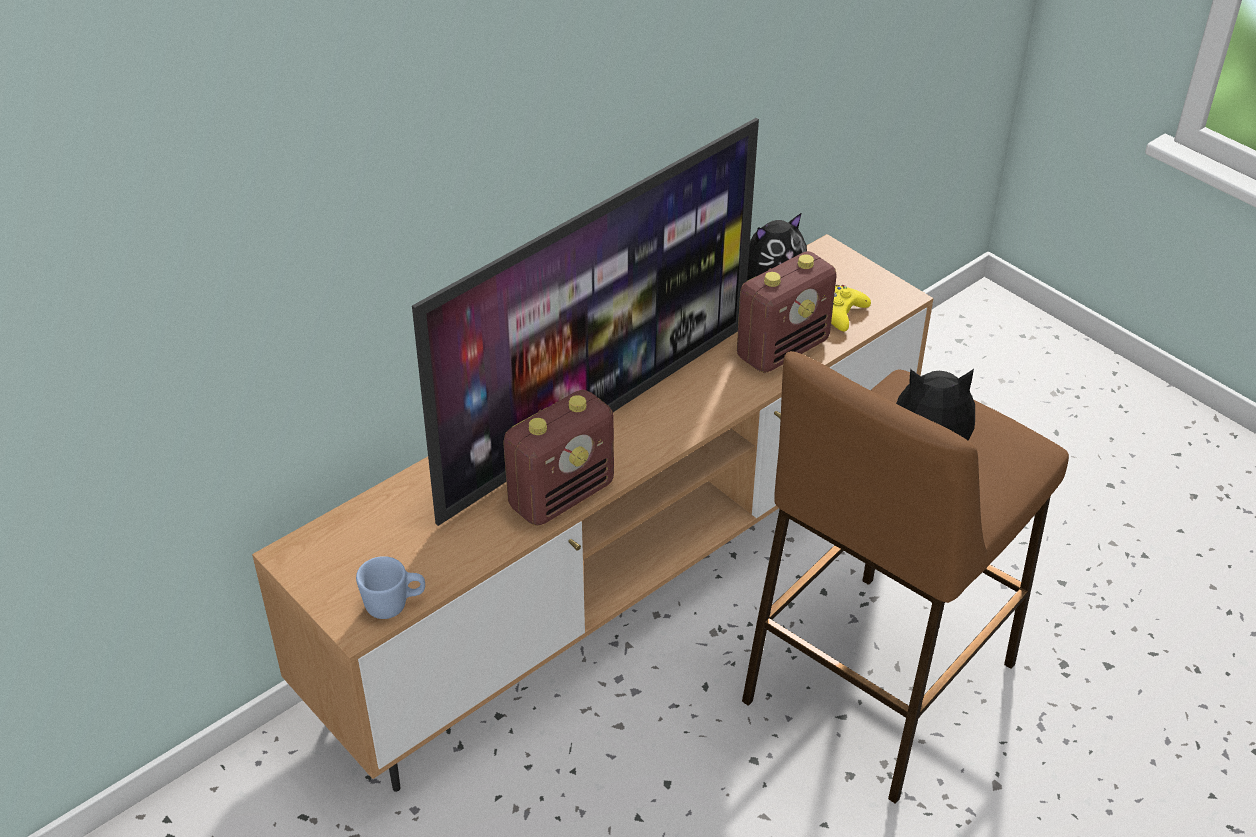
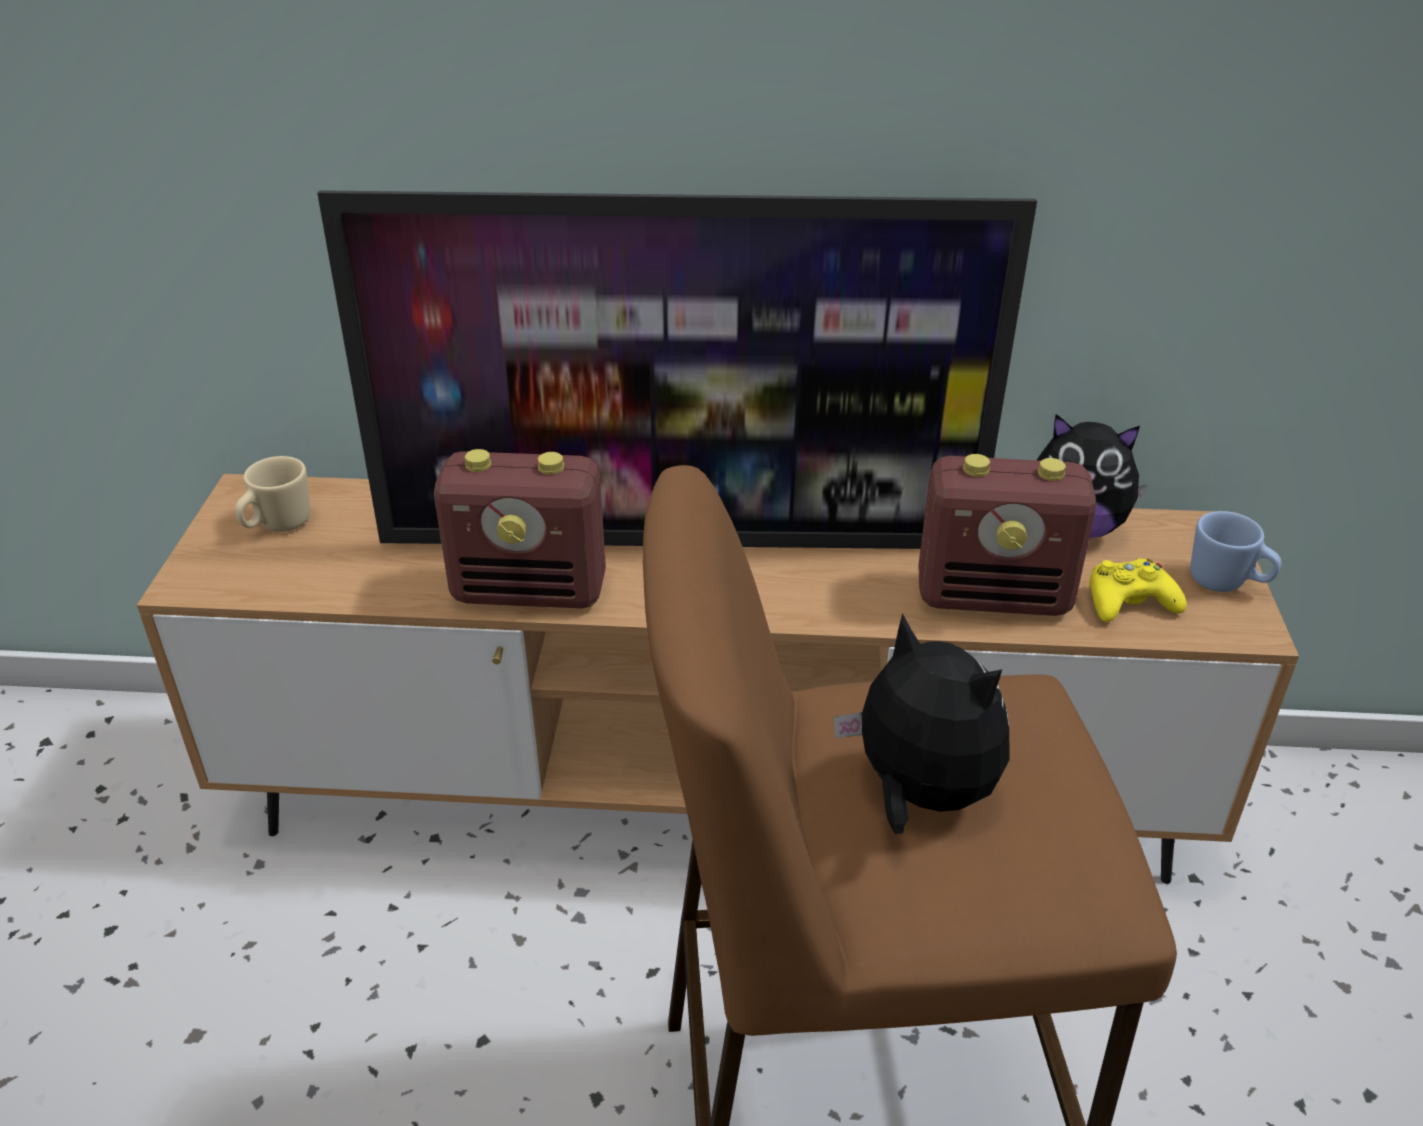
camera: 45 degrees right, 5 degrees down
(352, 559) = (277, 526): none -> beige mug
(394, 605) = (239, 587): blue mug -> blue mug (1226, 583)

